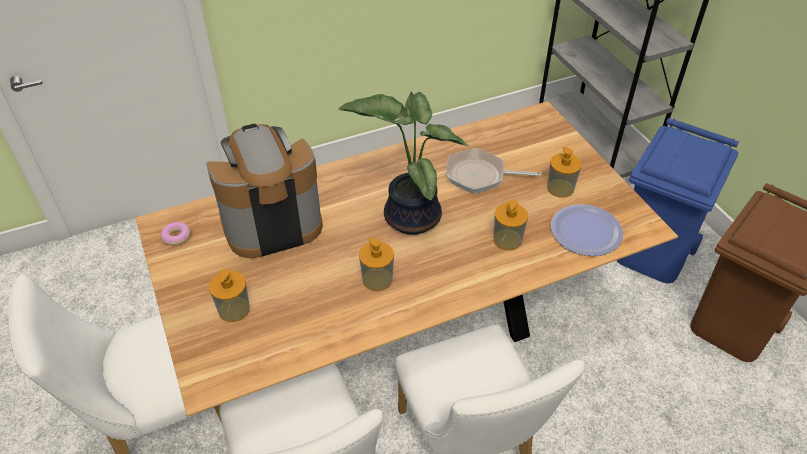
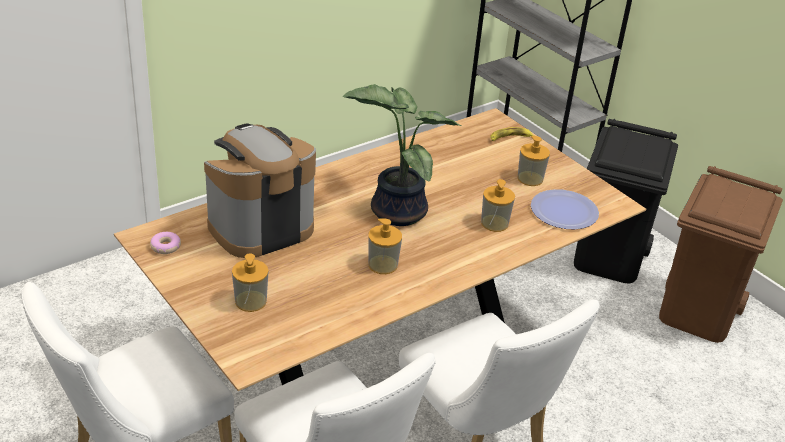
camera: 15 degrees left, 10 degrees down
(480, 176) = (451, 174): frying pan -> none
(553, 138) = (510, 138): none -> banana
(653, 253) = (609, 258): blue trash can -> black trash can

